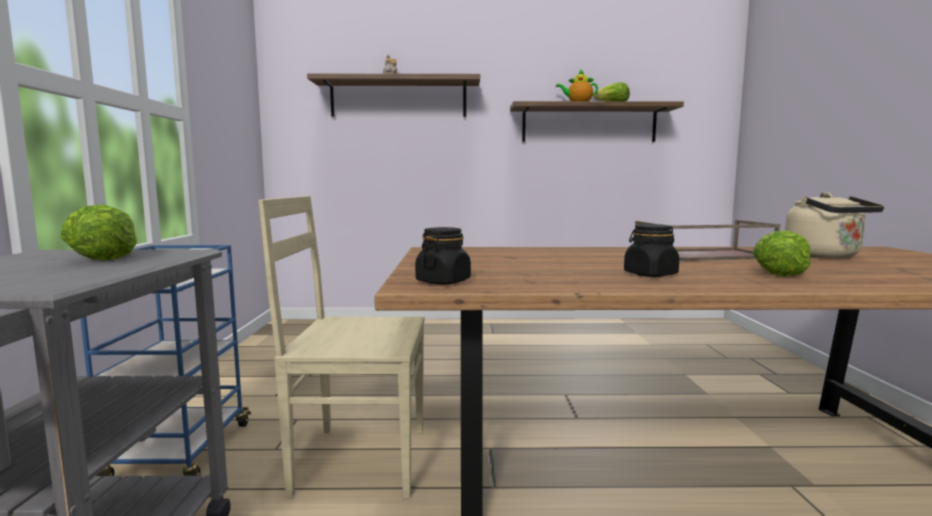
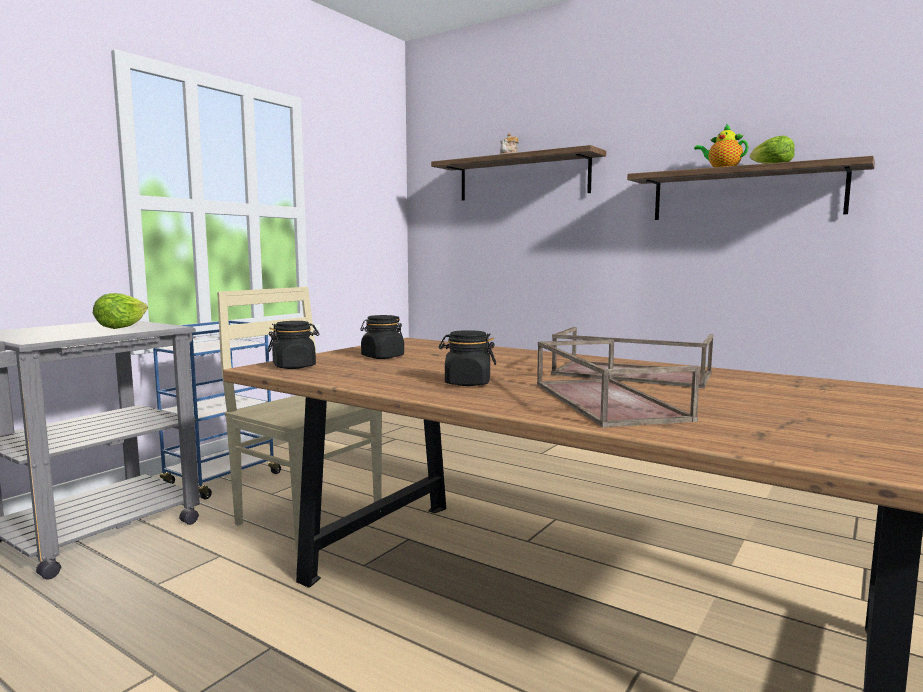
camera: 35 degrees right, 0 degrees up
(479, 264) = (382, 357): none -> black jar
(781, 273) = (604, 401): lettuce -> brown tray
(826, 256) = (795, 394): beige kettle -> none

